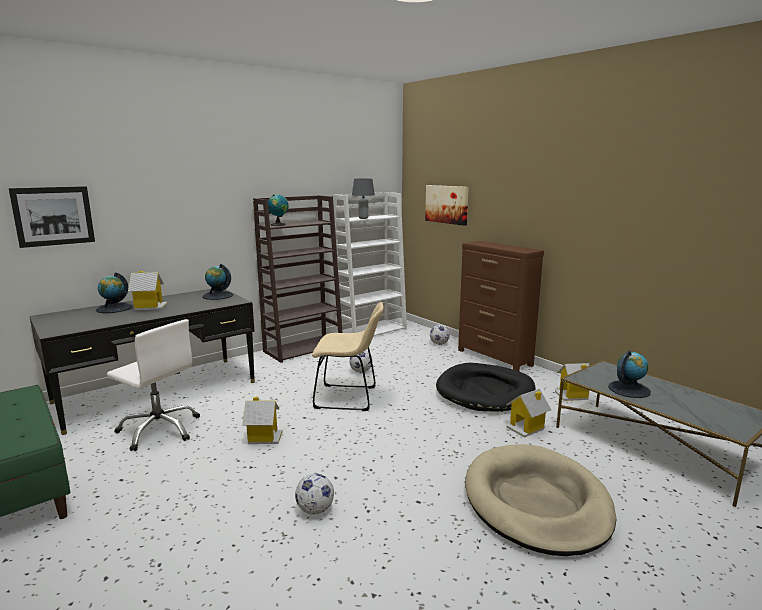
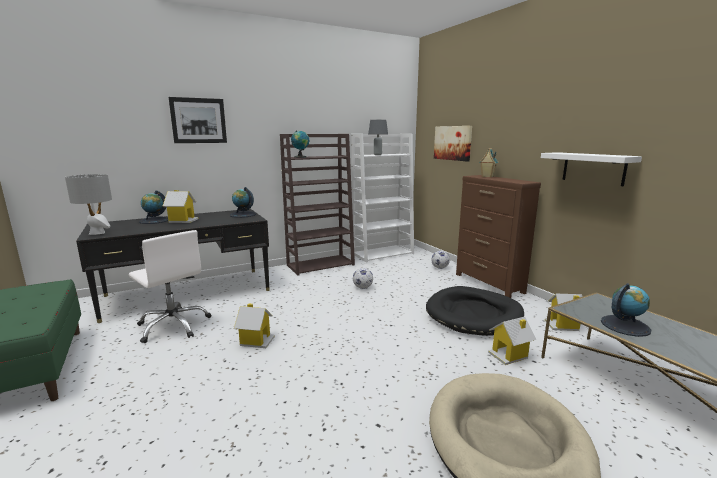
camera: 10 degrees right, 0 degrees up
(53, 216) = (108, 141): picture -> picture (198, 120)
(57, 328) = (97, 233): none -> grey table lamp
(315, 510) = (273, 421): football -> none
(349, 398) = (345, 310): beige chair -> none
(488, 243) = (487, 176): none -> toy house
(594, 237) = (593, 168): none -> white shelf

